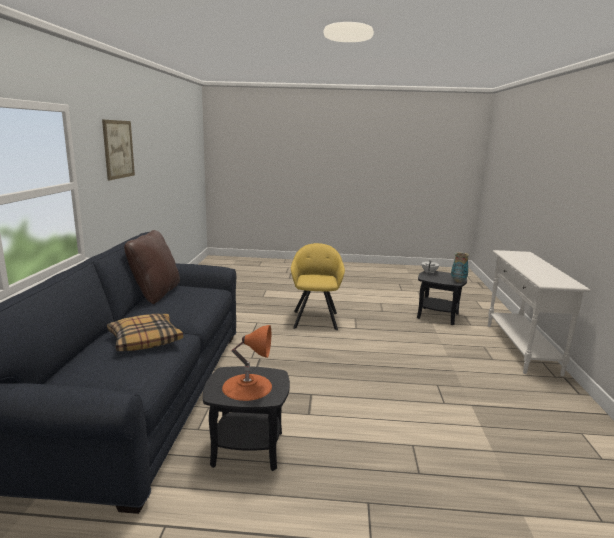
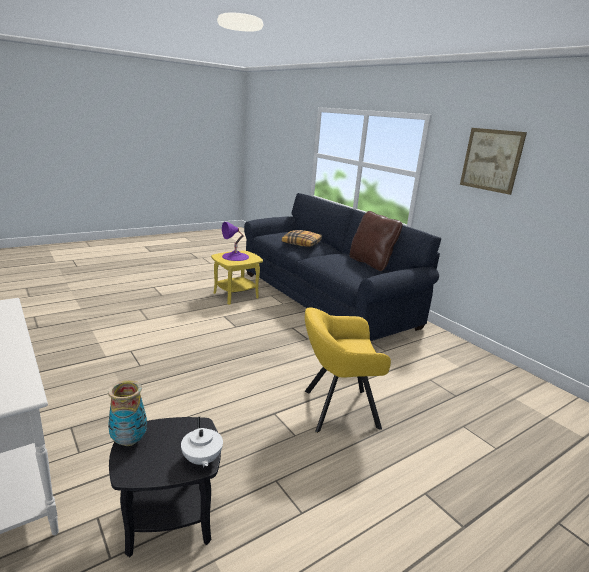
camera: 140 degrees right, 5 degrees up
(247, 386) = (235, 256): orange table lamp -> purple table lamp
(247, 449) = (236, 295): black side table -> yellow side table
(316, 319) = (336, 409): yellow armchair -> yellow armchair turned 120 degrees clockwise

